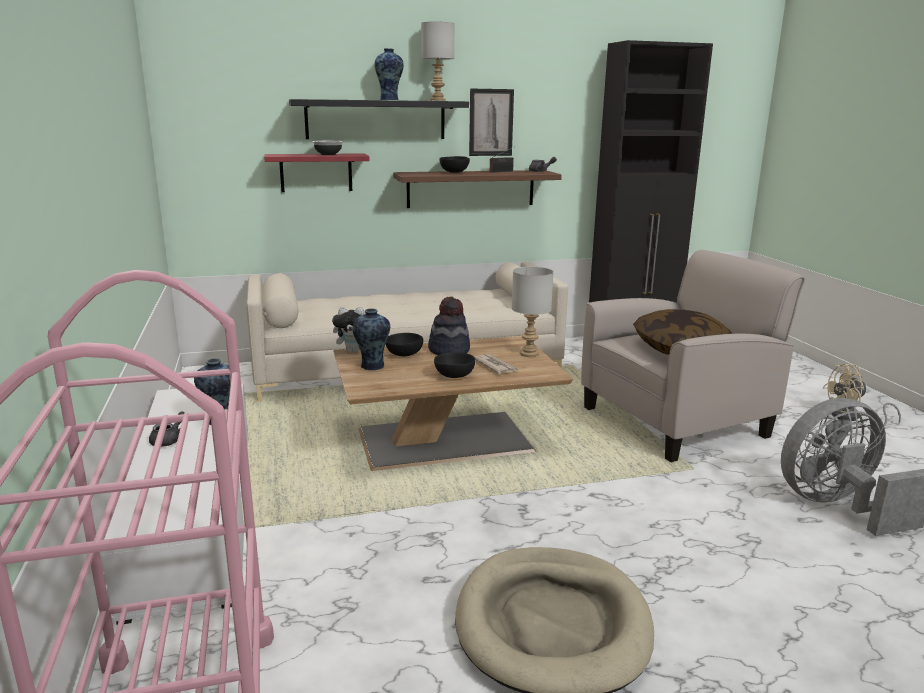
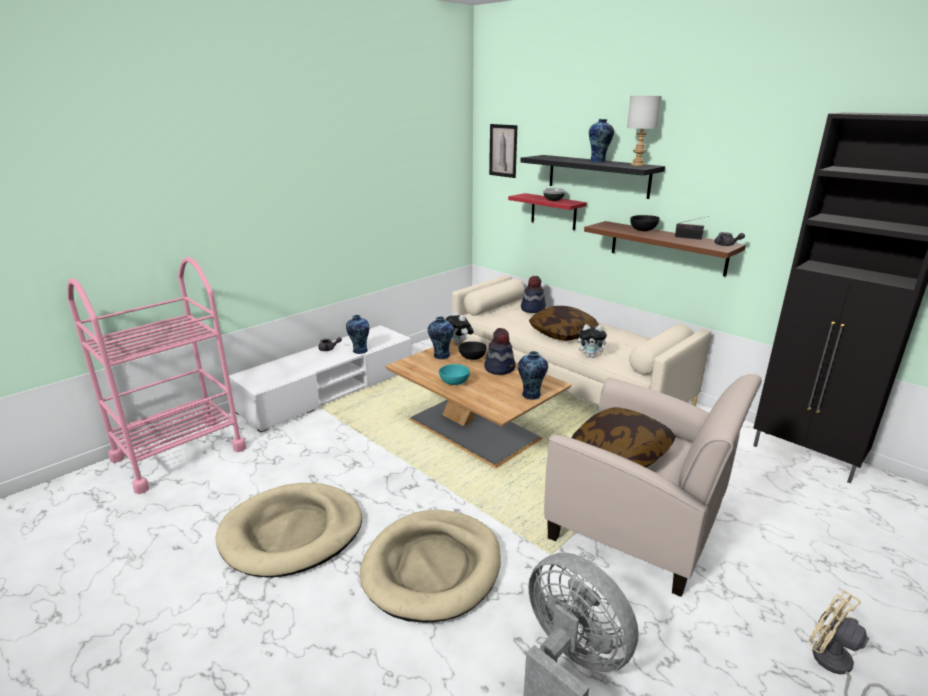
camera: 60 degrees right, 5 degrees up
(327, 302) = (532, 309): none -> hat
(411, 309) = (562, 333): none -> pillow
(453, 376) = (453, 382): black bowl -> turquoise bowl
(478, 314) = (591, 356): none -> plush toy
(491, 122) = (694, 189): picture -> picture (503, 150)
(495, 366) = (490, 390): newspaper -> none
(529, 354) = (531, 395): grey table lamp -> vase
(681, 535) = (432, 567): none -> beige dog bed

